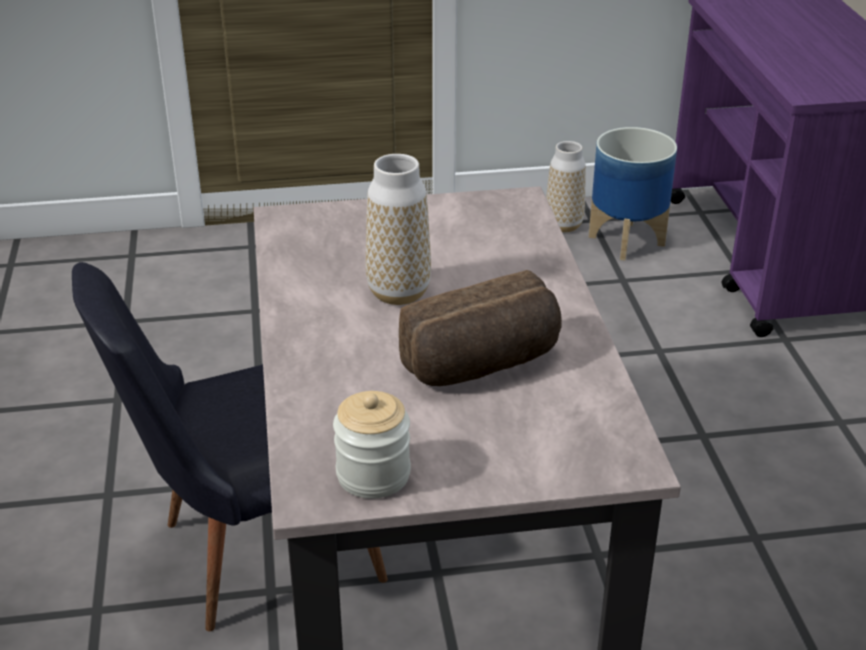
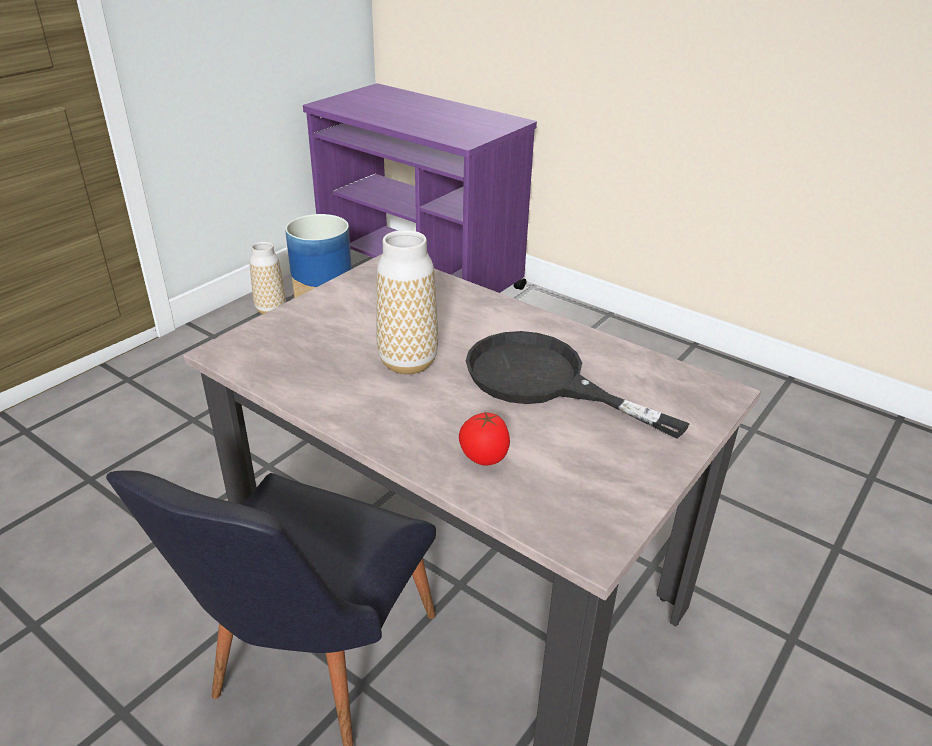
camera: 45 degrees left, 0 degrees up
(337, 393) = (483, 458): none -> tomato
(373, 475) = (603, 499): jar -> none
(483, 365) = (543, 381): bread -> black frying pan

